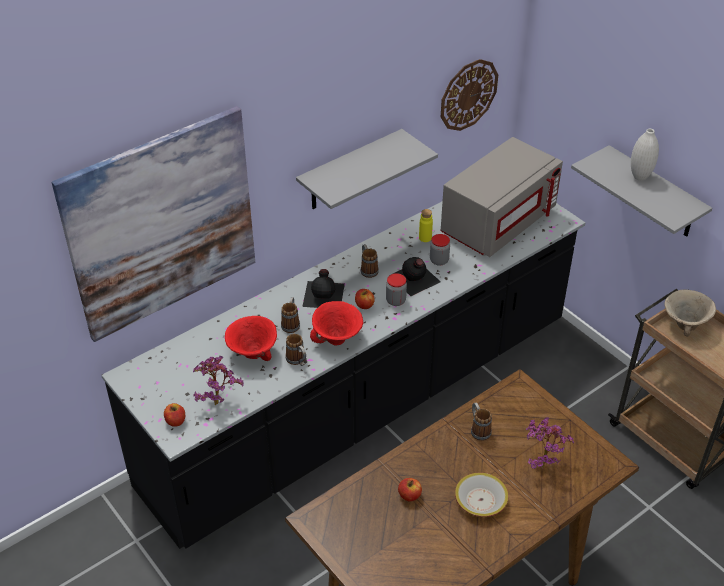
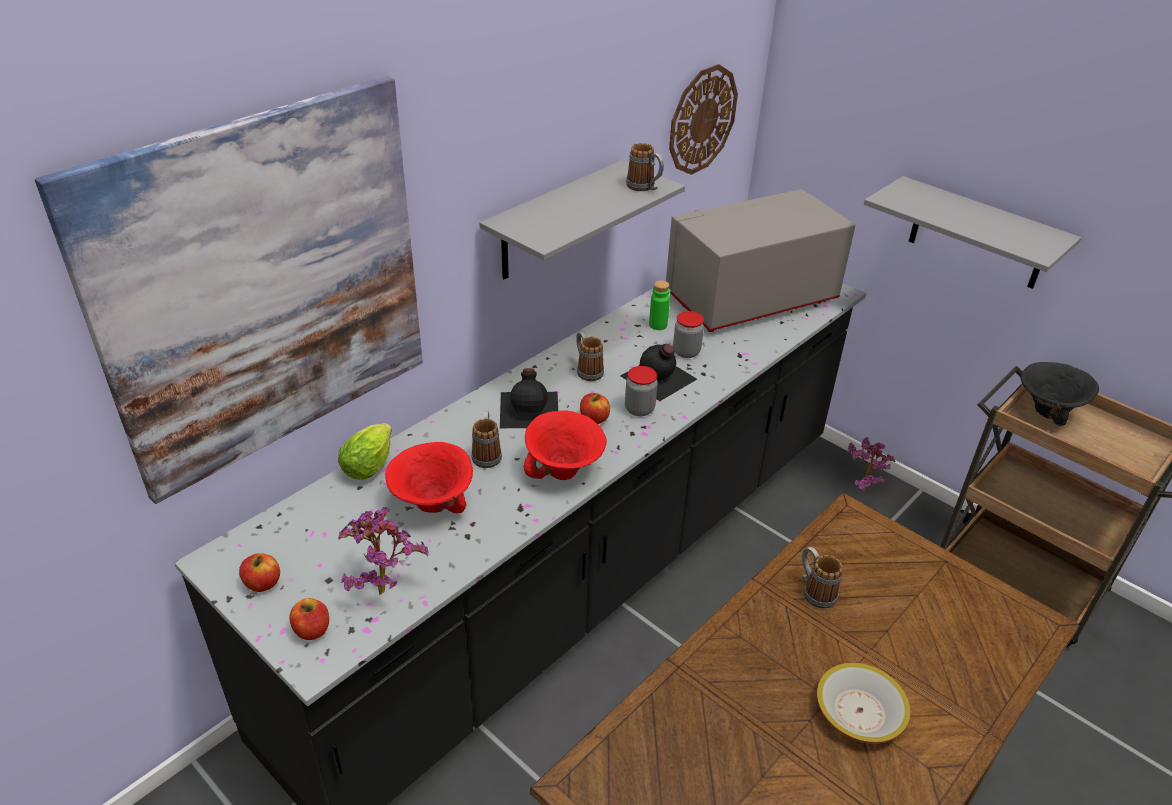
camera: 10 degrees left, 5 degrees down
(219, 323) = (371, 463): none -> lettuce
(298, 361) = (508, 509): mug -> mug (644, 188)
(409, 495) = (738, 717): apple -> apple (263, 583)
(425, 238) = (658, 325): yellow bottle -> green bottle
(497, 222) = (751, 300): grey microwave -> grey microwave turned 150 degrees counterclockwise
(541, 463) = (931, 635): potted plant -> potted plant (861, 487)
(639, 177) = (964, 208): white vase -> none
(683, 324) = (1045, 411): beige bowl -> black bowl

